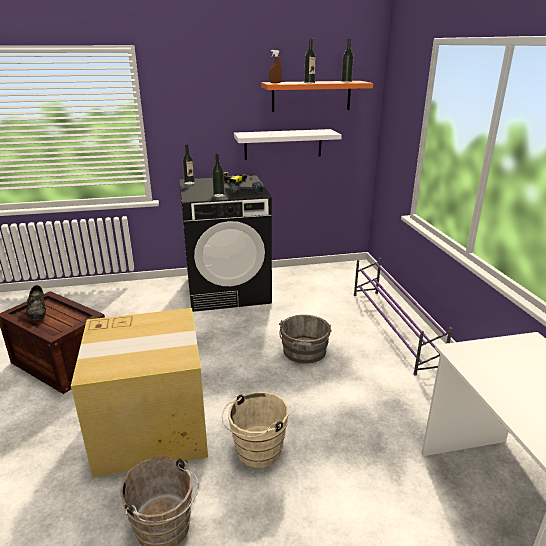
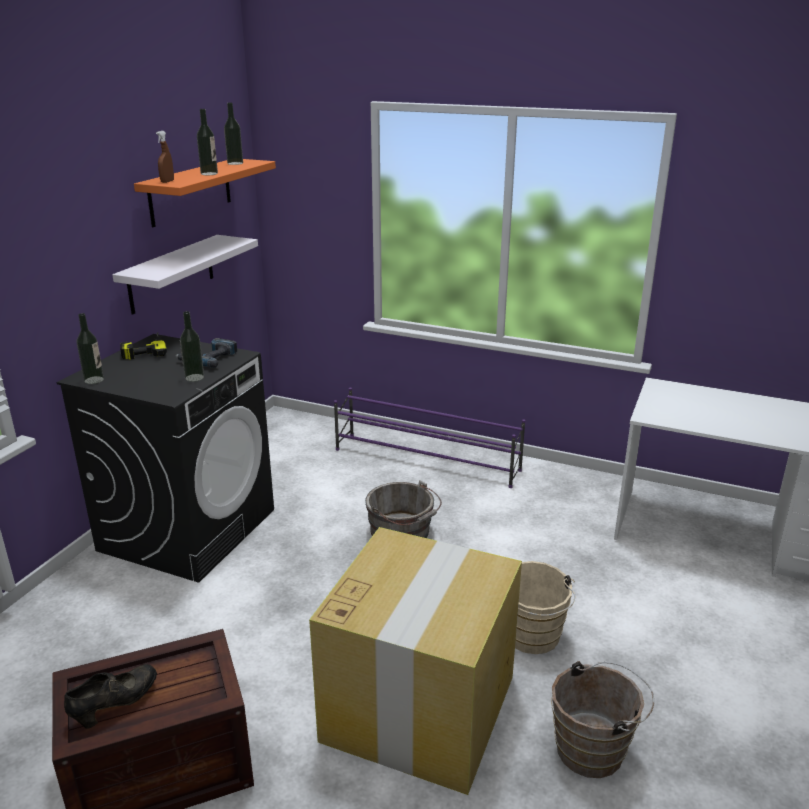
camera: 55 degrees left, 0 degrees up
(38, 313) = (116, 705): black shoe -> black shoe turned 60 degrees counterclockwise

